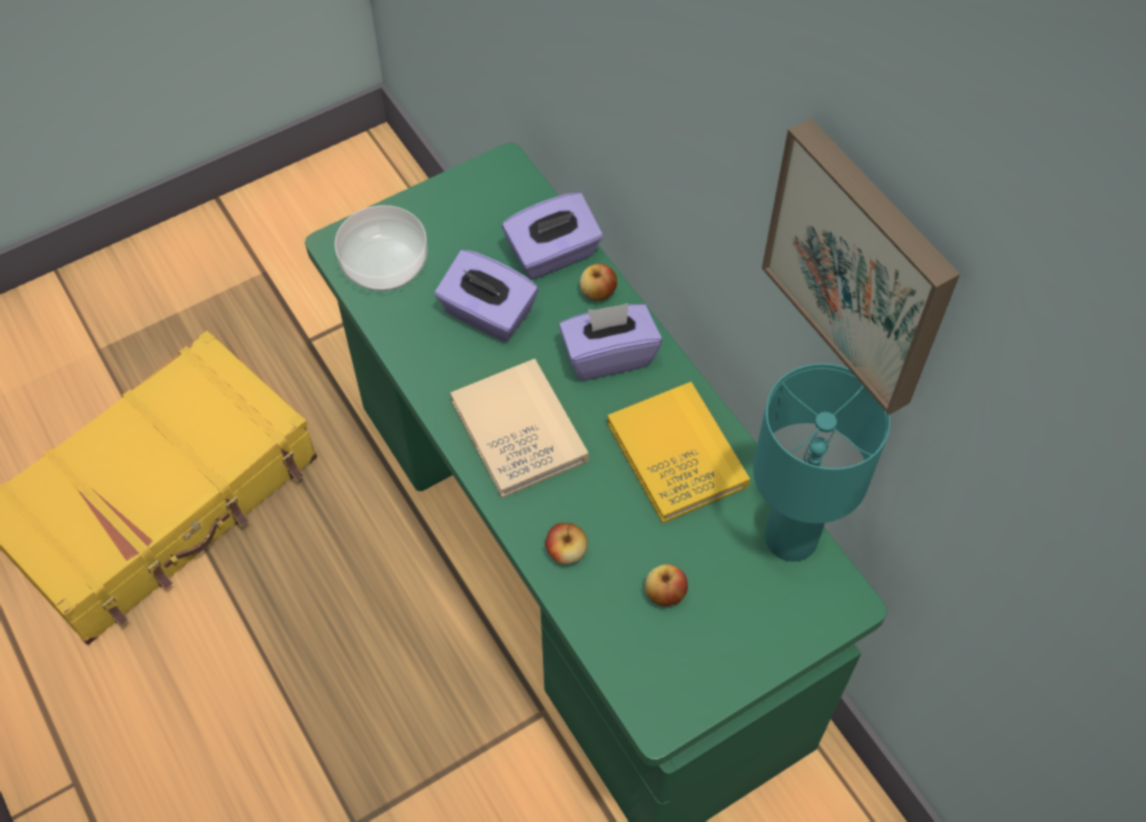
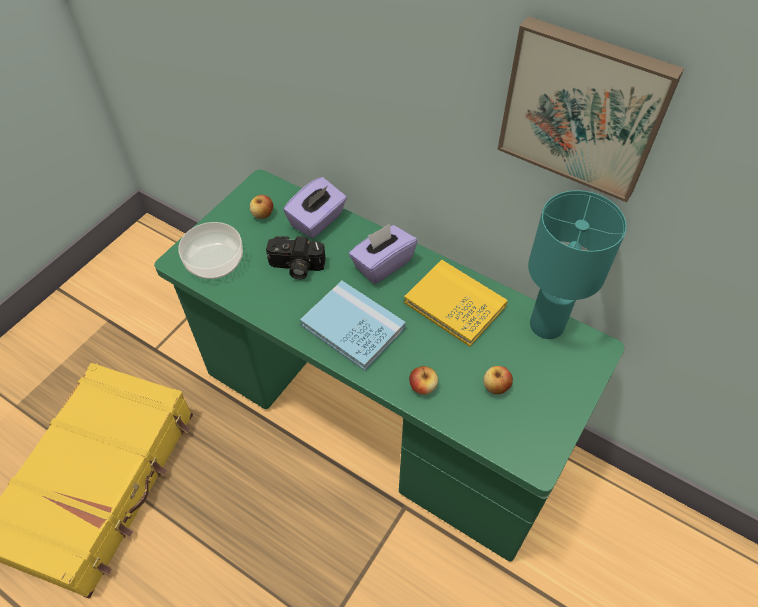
camera: 25 degrees left, 5 degrees down
(487, 314) = (296, 267): purple tissue box -> camera
(519, 431) = (353, 327): beige book -> blue book
(598, 293) = (356, 232): apple -> apple (263, 214)

